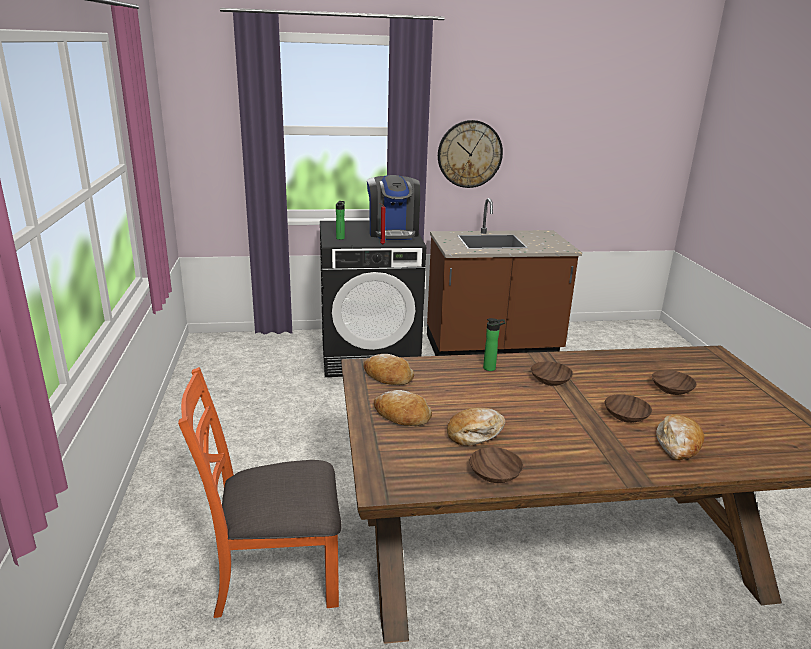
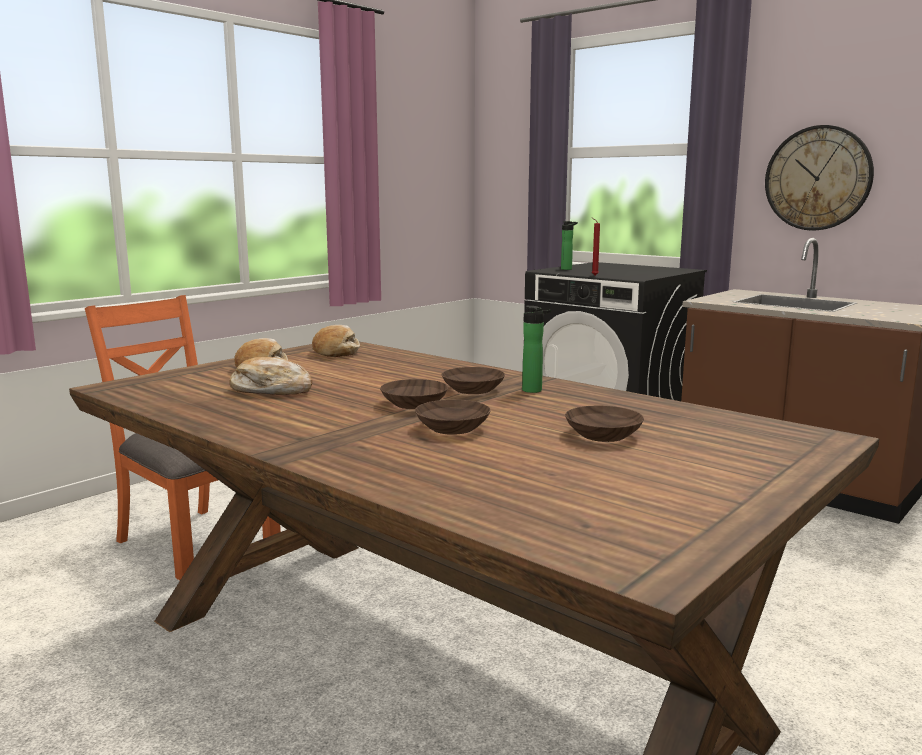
camera: 50 degrees right, 10 degrees down
(393, 233) = (642, 272): coffee machine -> none
(491, 368) = (444, 370): bottle -> bottle (534, 391)
(496, 474) = (193, 409): brown bowl -> brown bowl (414, 405)
(678, 444) = (423, 460): bread -> none

